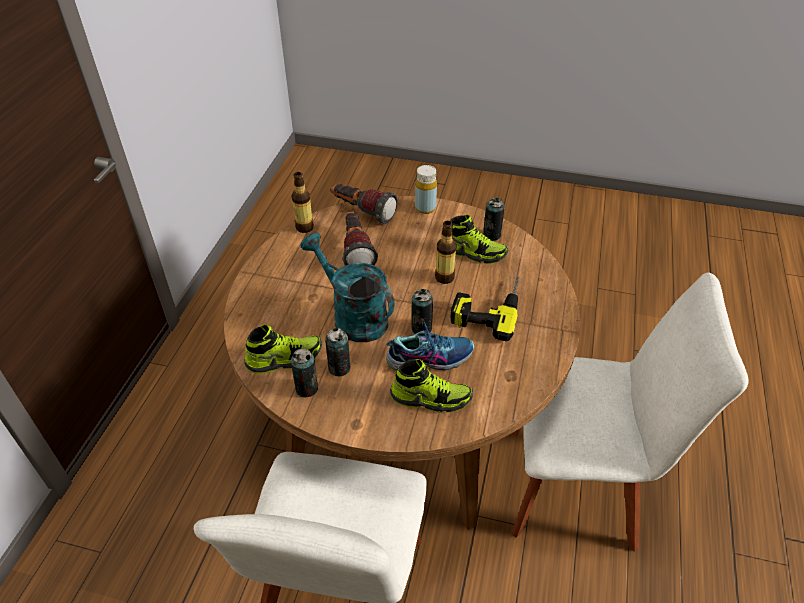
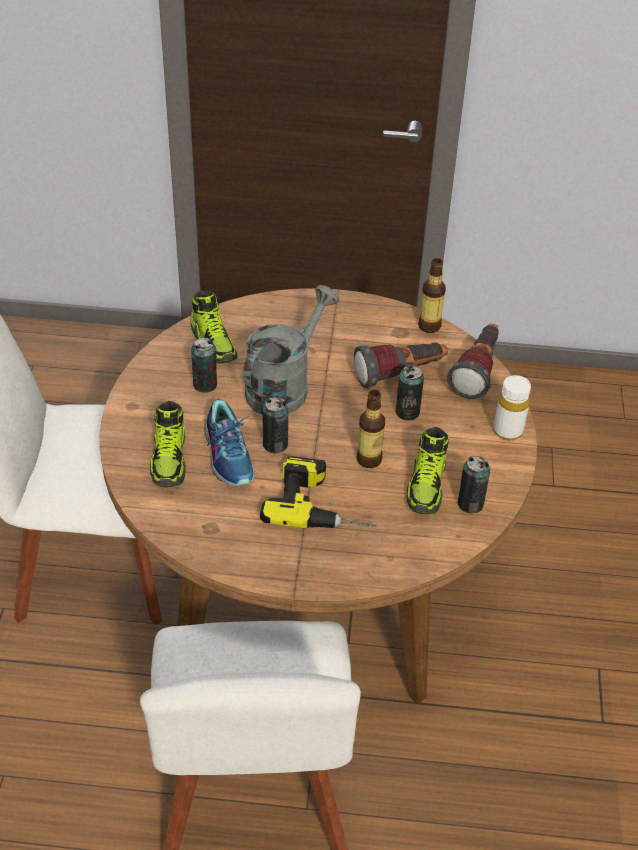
camera: 80 degrees right, 0 degrees up
(306, 388) = (174, 365): can -> can (407, 412)
(353, 316) = (284, 386): turquoise watering can -> grey watering can
(425, 208) = (508, 431): yellow bottle -> white bottle

